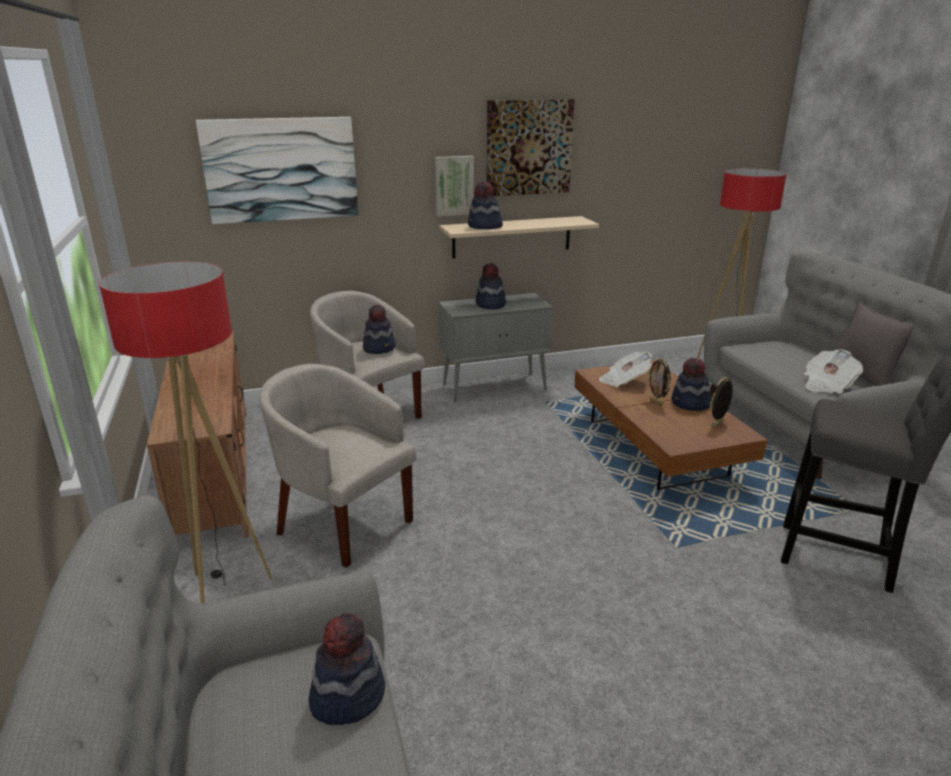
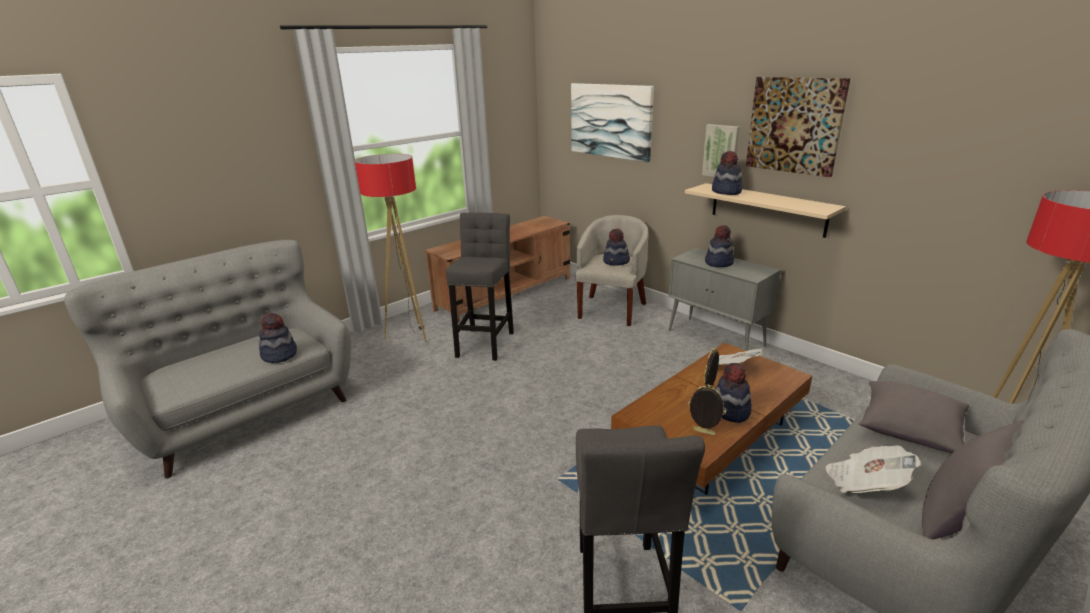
camera: 65 degrees right, 0 degrees up
(343, 523) = (486, 342): beige armchair -> grey stool
(767, 353) = (908, 430): none -> grey pillow

